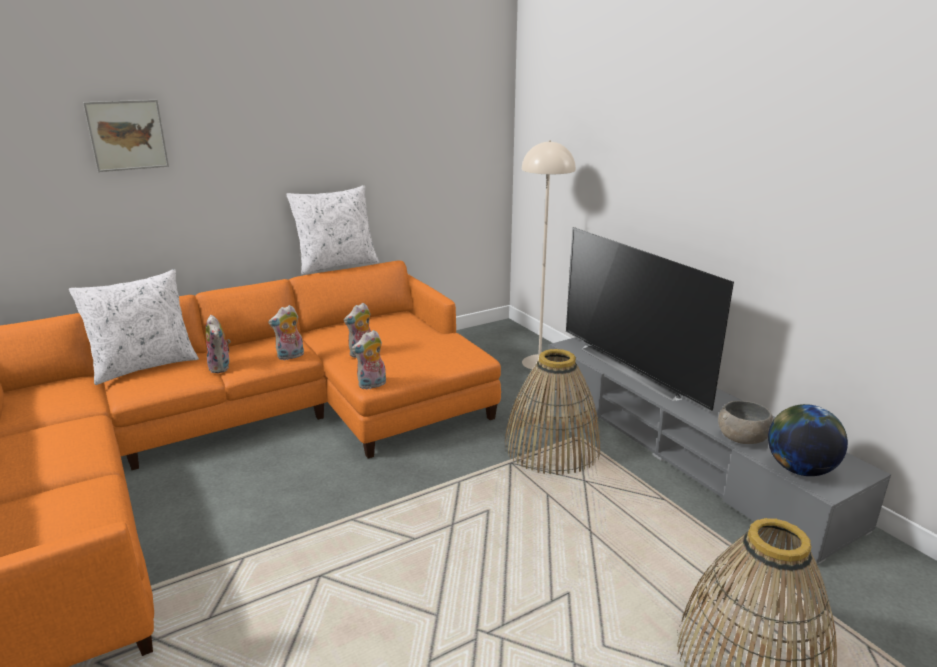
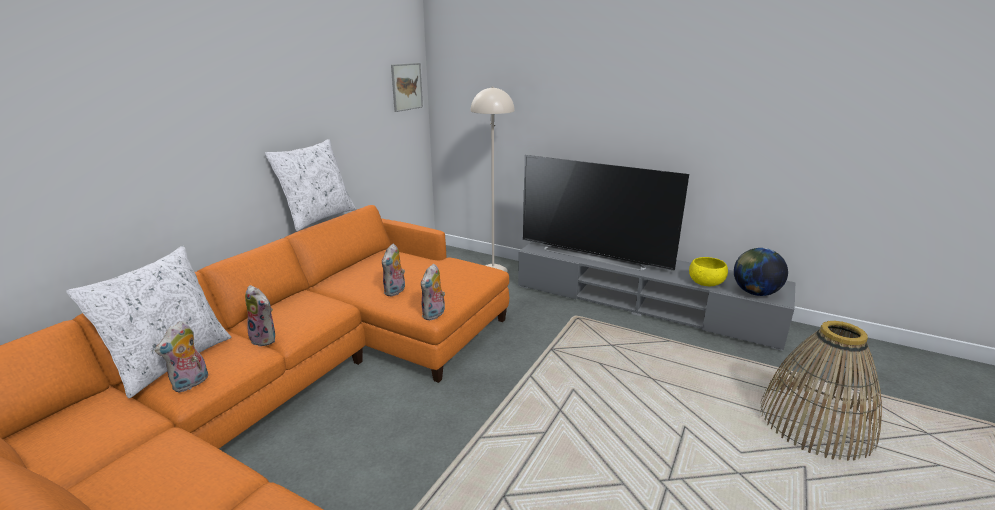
camera: 30 degrees left, 0 degrees up
(127, 135) = (89, 97): picture -> picture (406, 87)
(290, 356) = (329, 310): plush toy -> plush toy (191, 384)
(552, 448) = (566, 329): basket -> none
(743, 438) = (706, 283): grey bowl -> yellow bowl

